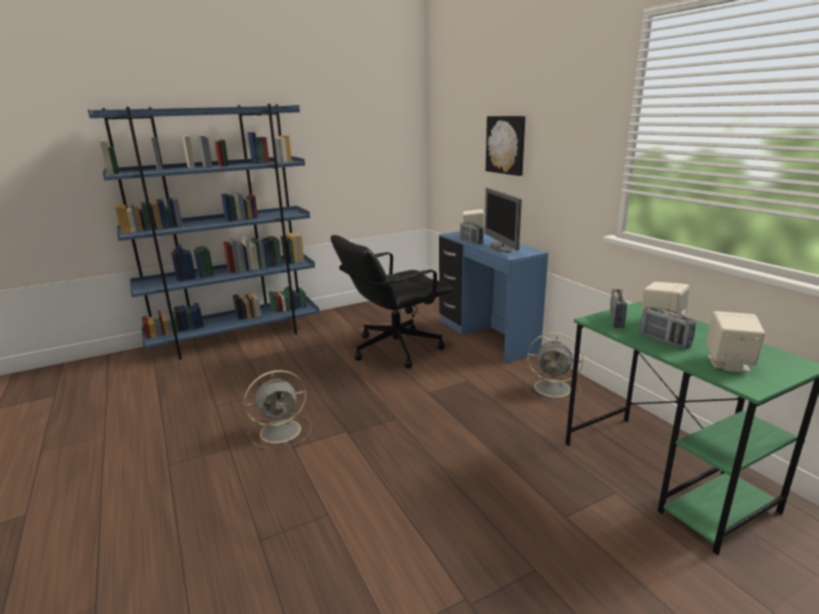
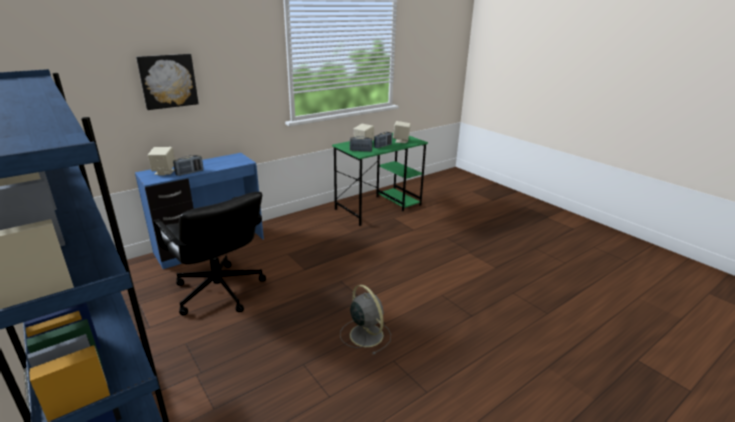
camera: 100 degrees left, 5 degrees up
(501, 248) = (219, 164): monitor -> none
(554, 388) = (301, 224): grey fan -> none

